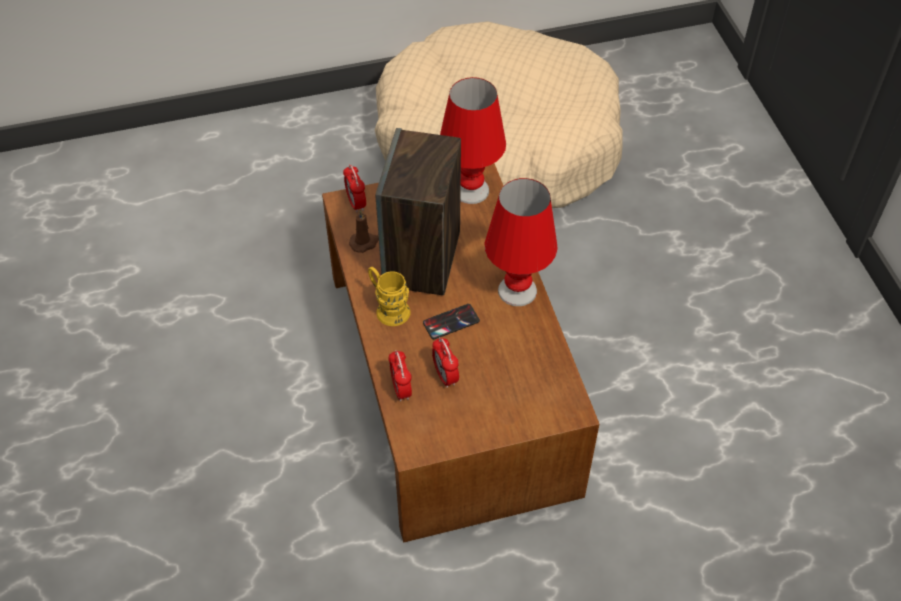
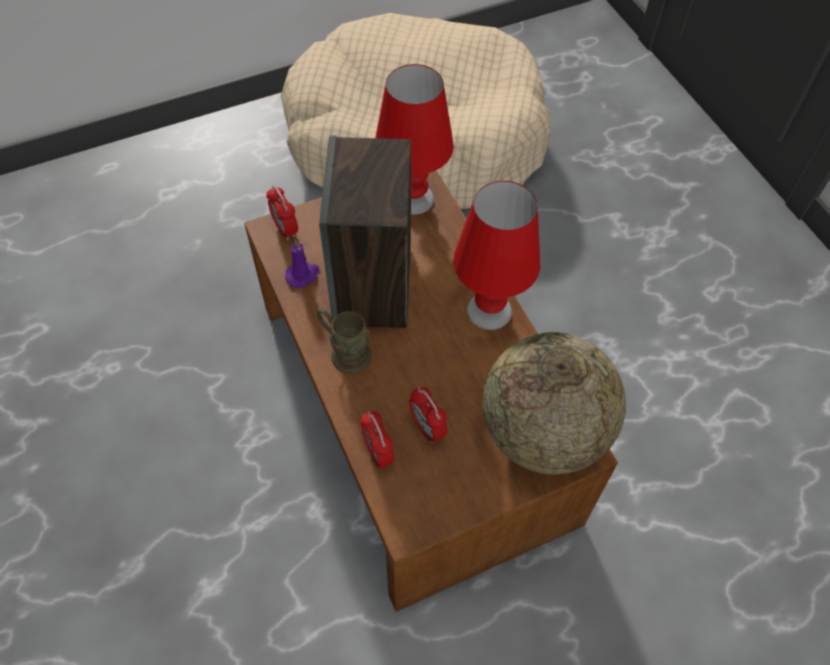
camera: 10 degrees left, 5 degrees up
(364, 242) = (303, 275): brown candle -> purple candle
(388, 308) = (344, 352): yellow mug -> brown mug
(451, 322) = (421, 359): phone -> none
(541, 392) = (543, 433): none -> globe

